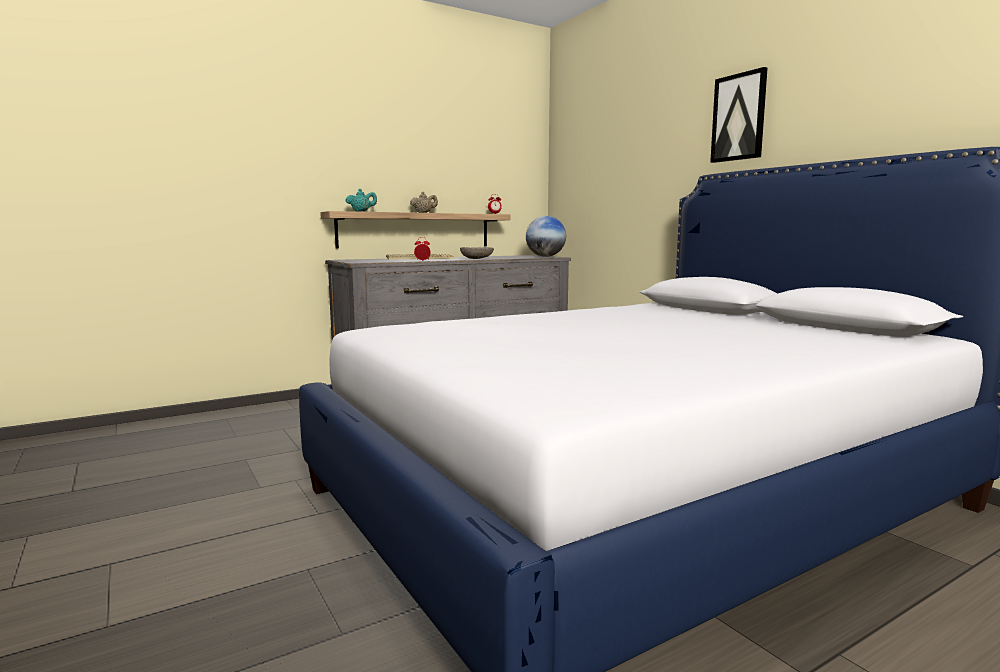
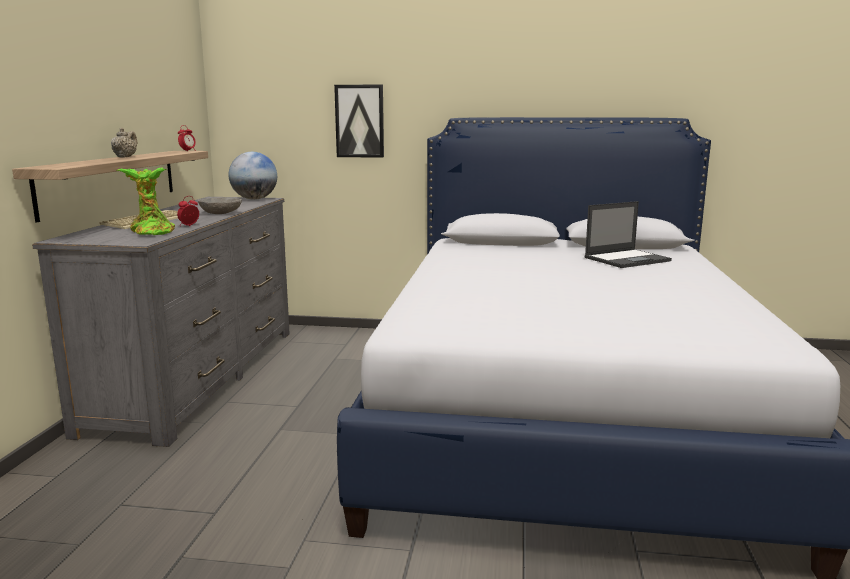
camera: 50 degrees left, 5 degrees up
(361, 211) = (76, 164): turquoise teapot -> none
(389, 260) = (151, 232): none -> potted plant
(739, 117) = (477, 67): picture -> picture (360, 121)
(778, 333) = (627, 259): none -> laptop

